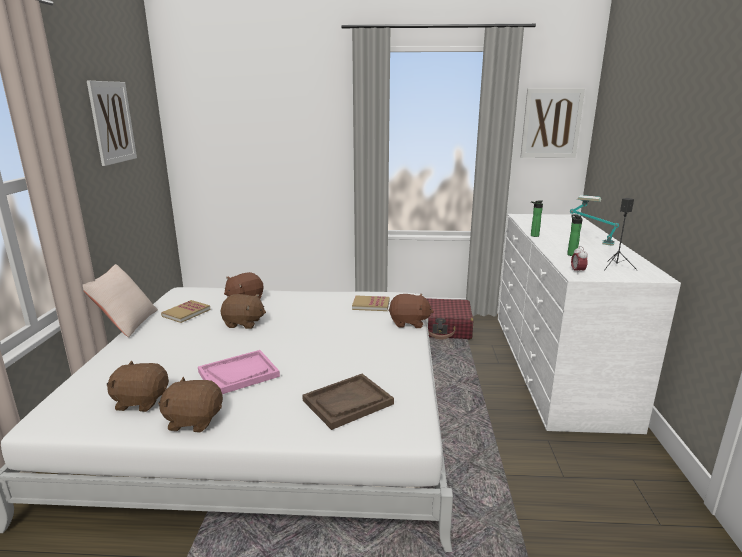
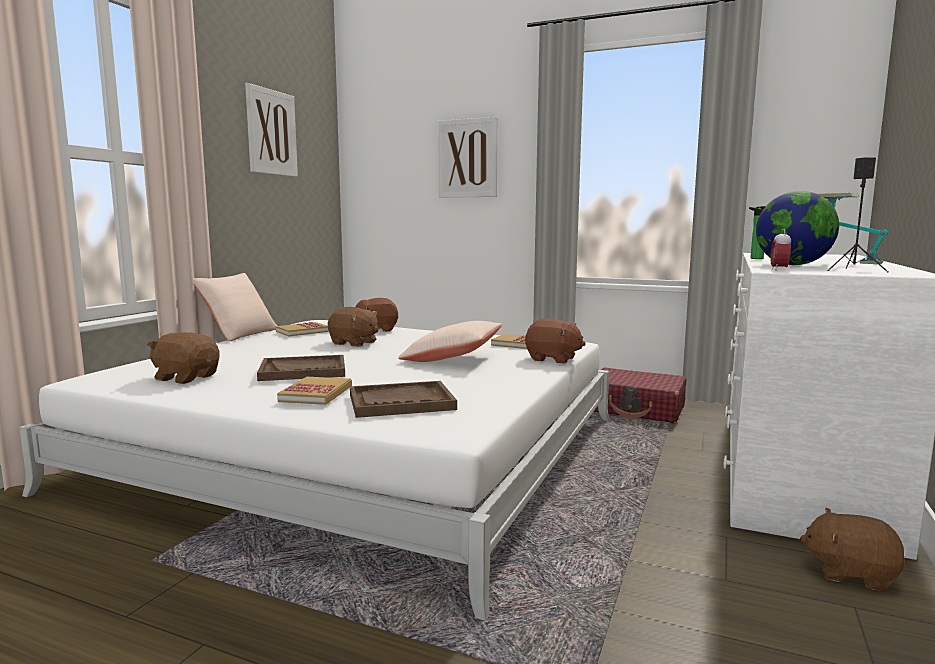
camera: 20 degrees right, 10 degrees down
(194, 420) = (219, 394): brown plush toy -> brown plush toy (850, 572)
(239, 374) = (303, 371): pink tray -> brown tray
(276, 405) = (316, 394): none -> book
(338, 333) = (452, 358): none -> beige pillow
(551, 123) = (812, 126): picture -> picture (468, 158)
(571, 254) = (792, 265): bottle -> globe

